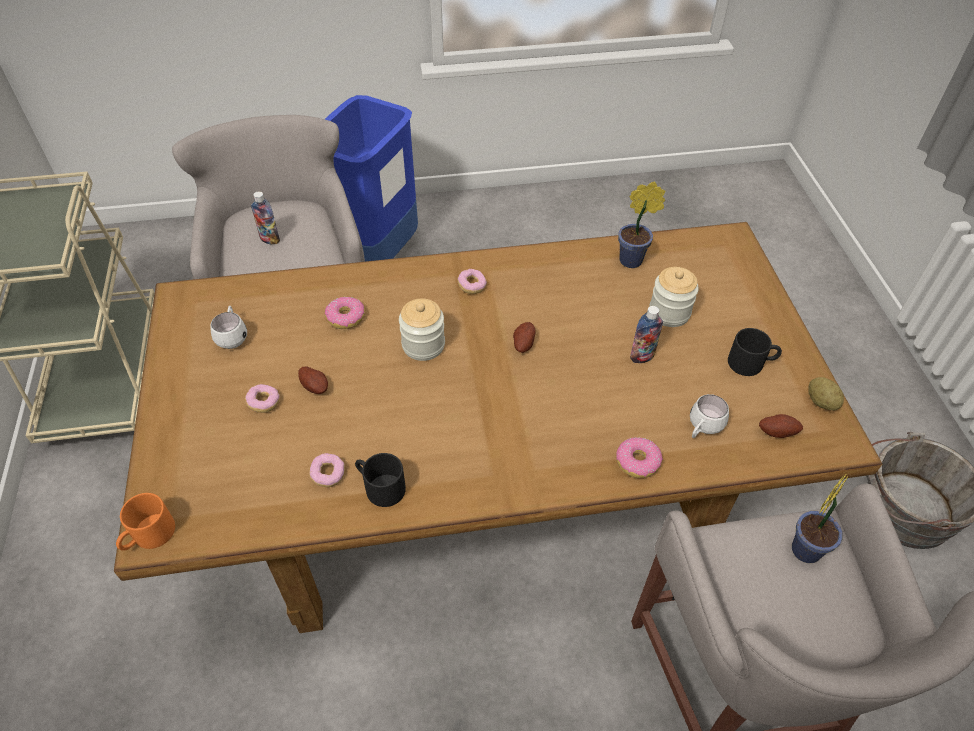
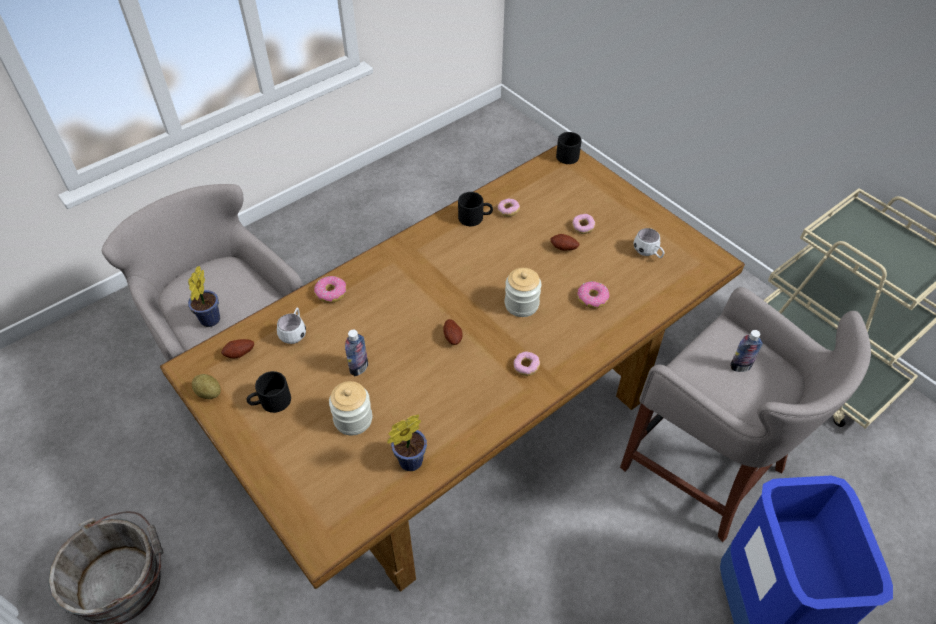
camera: 150 degrees right, 0 degrees up
(149, 536) = (567, 154): orange mug -> black mug

